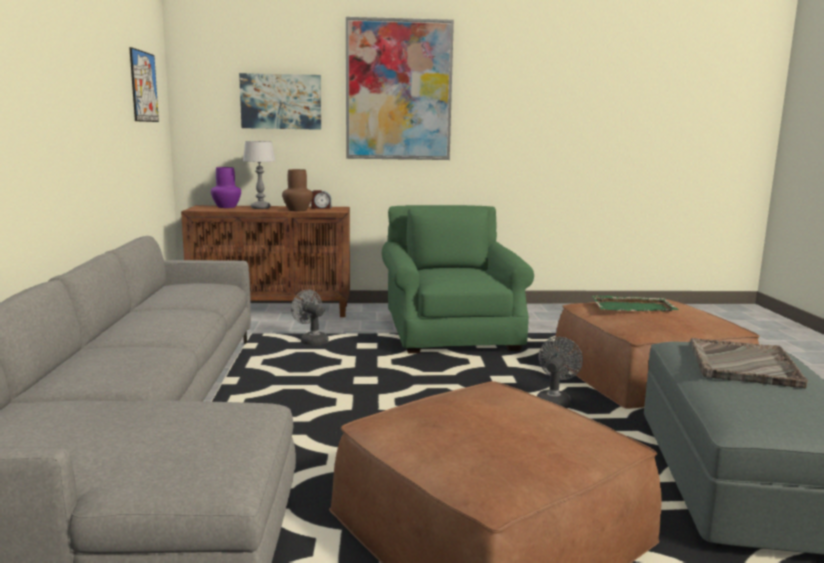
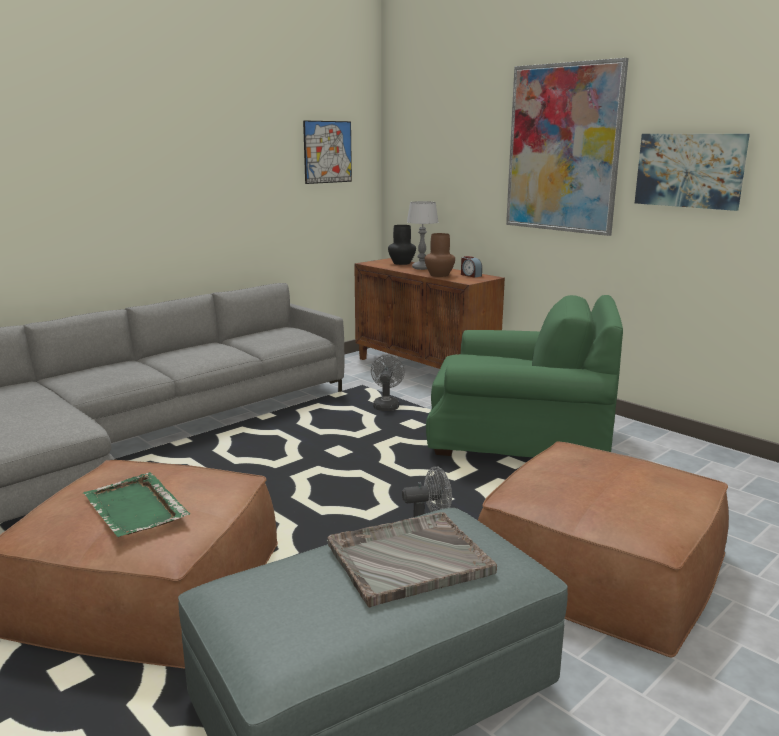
camera: 50 degrees right, 5 degrees up
(227, 207) = (401, 263): purple vase -> black vase
(281, 101) = (458, 161): picture -> picture (689, 170)
(451, 331) = (519, 438): green armchair -> green armchair turned 60 degrees clockwise
(634, 307) = (600, 470): green tray -> green tray (135, 508)

